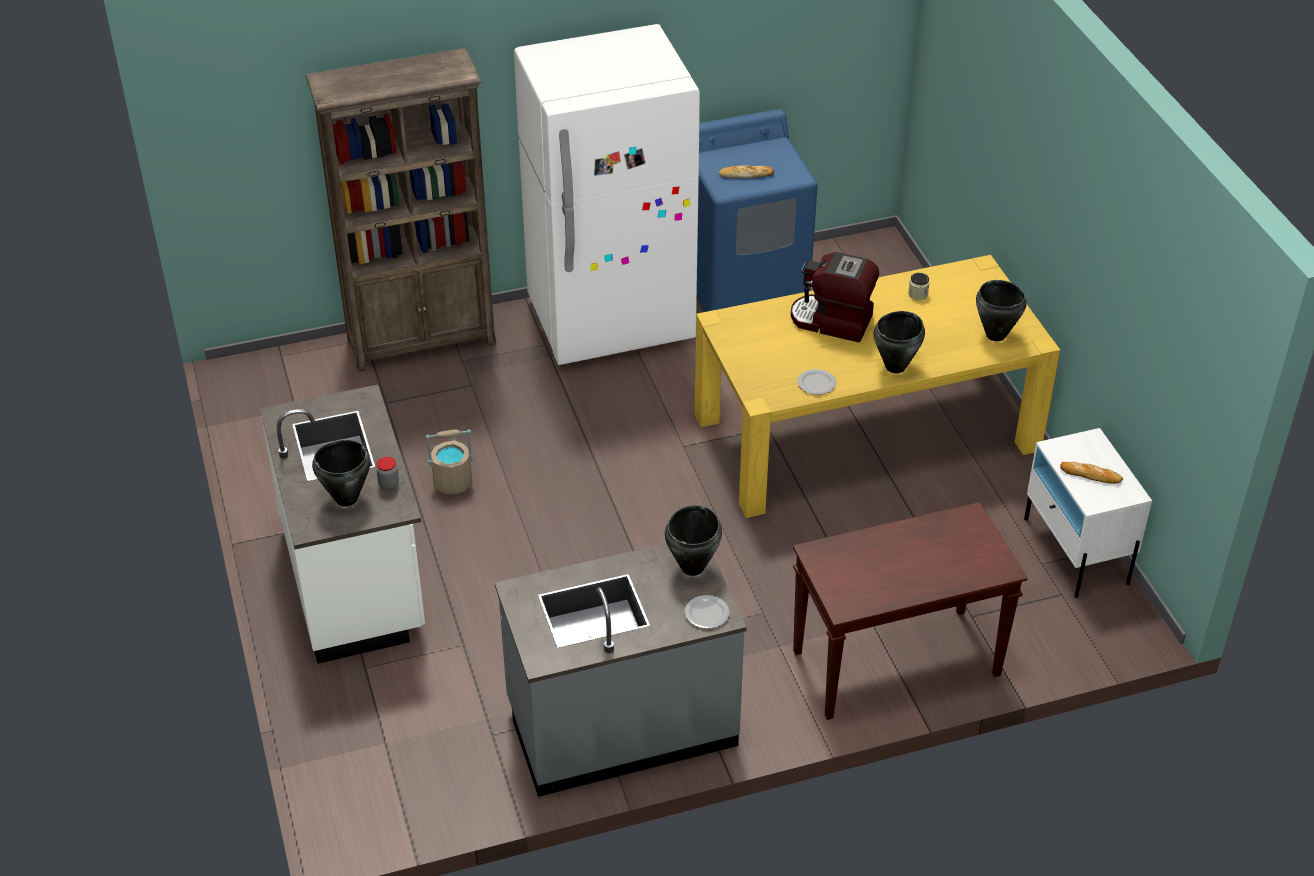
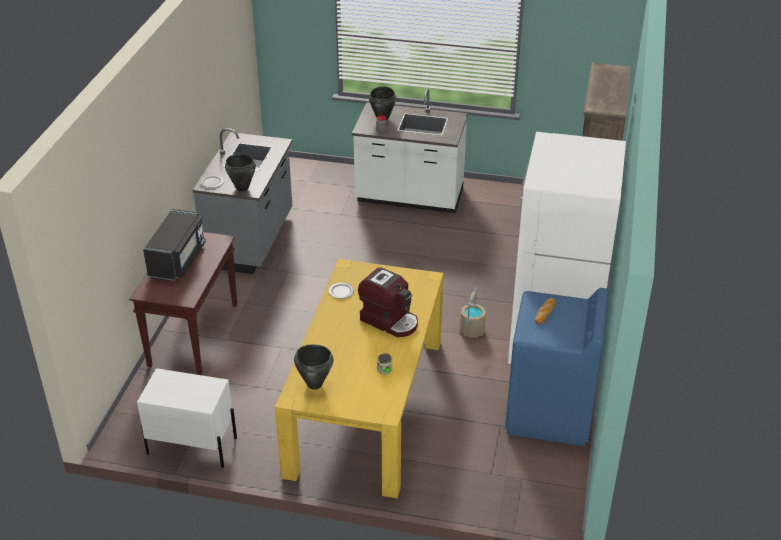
camera: 120 degrees right, 5 degrees down
(452, 482) = (454, 241): beige bucket -> beige bucket (472, 330)
(831, 322) = (390, 320): coffee machine -> coffee machine turned 75 degrees clockwise
(896, 367) = (326, 328): black cooking pot -> none
(902, 575) = (177, 260): none -> black microwave
(1091, 475) = (180, 387): bread -> none

